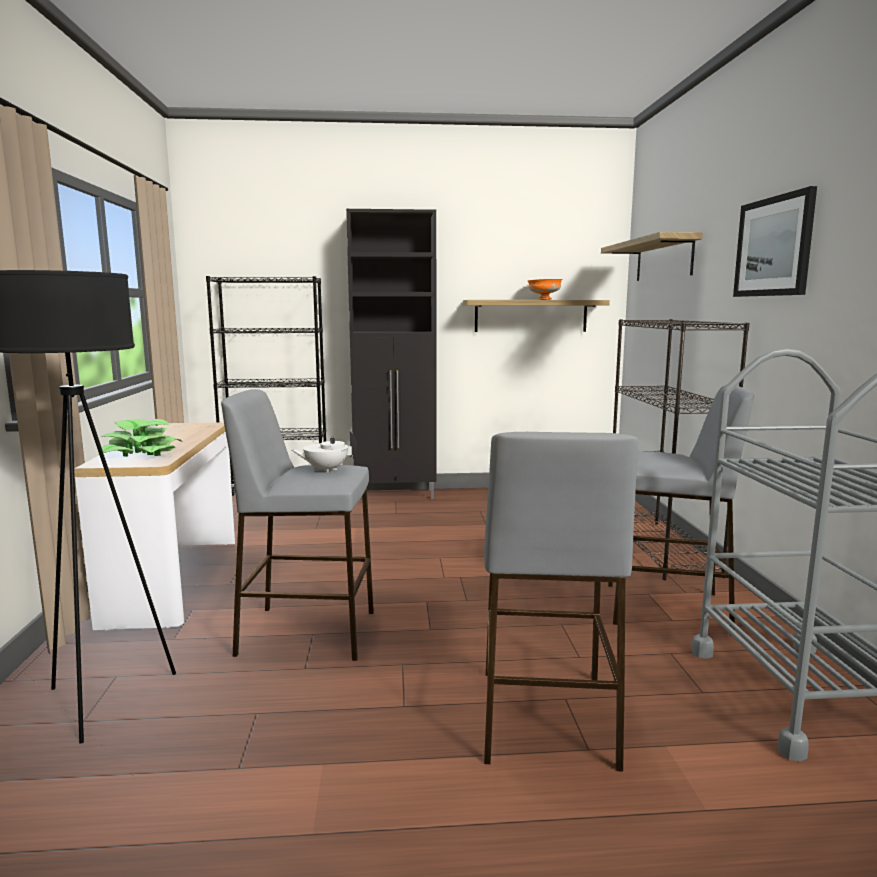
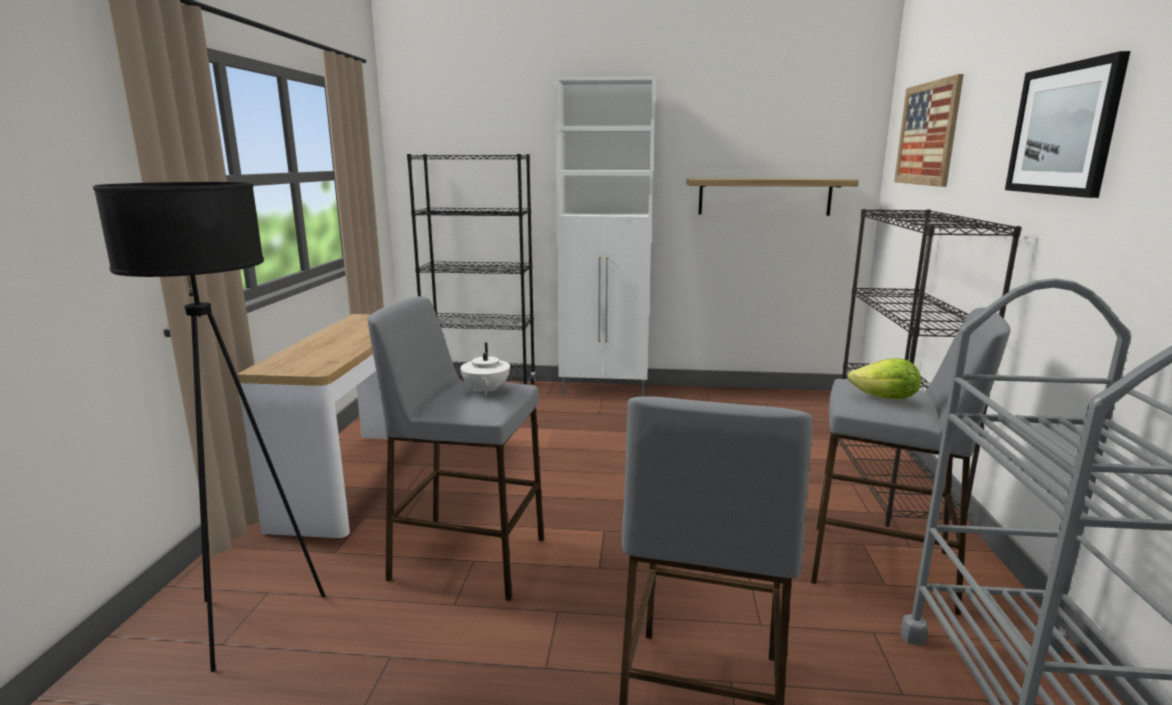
camera: 10 degrees right, 5 degrees up
(141, 453) = (311, 356): potted plant -> none
(325, 470) = (485, 391): white teapot -> white teapot turned 90 degrees counterclockwise
(396, 495) = (605, 390): black cabinet -> white cabinet
(544, 299) = (780, 178): orange bowl -> none
(662, 460) = (885, 398): none -> lettuce
(663, 259) = (927, 134): shelf -> picture

